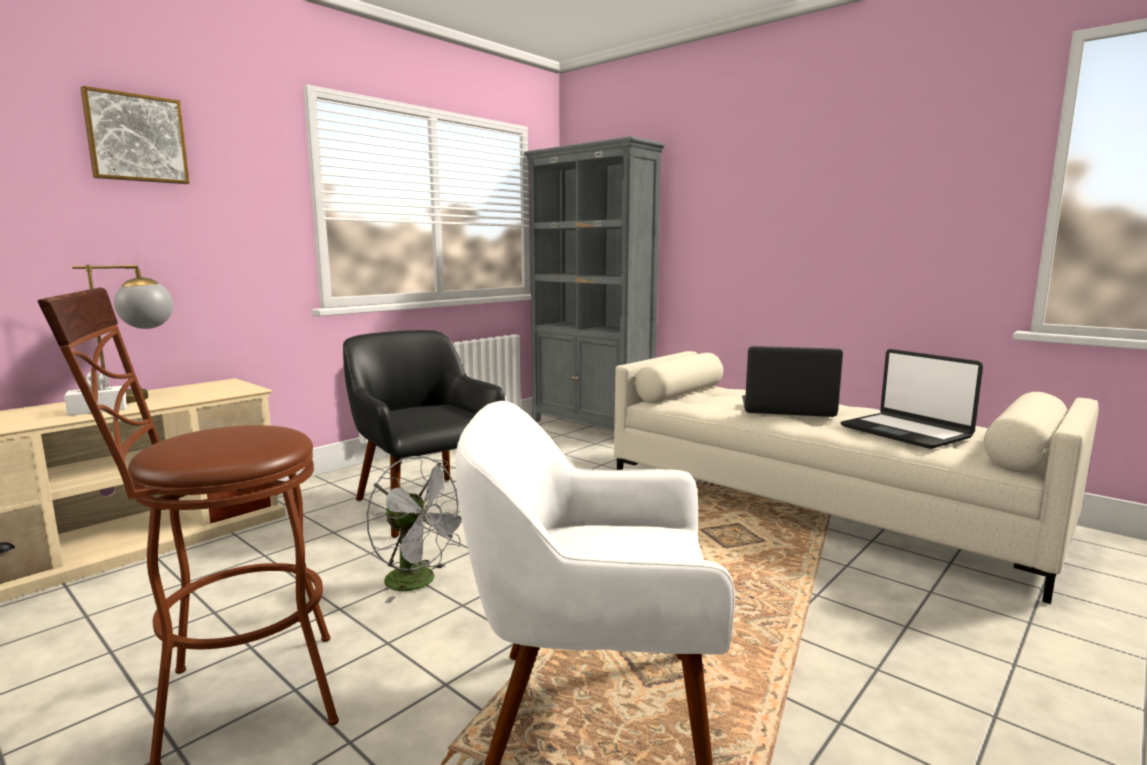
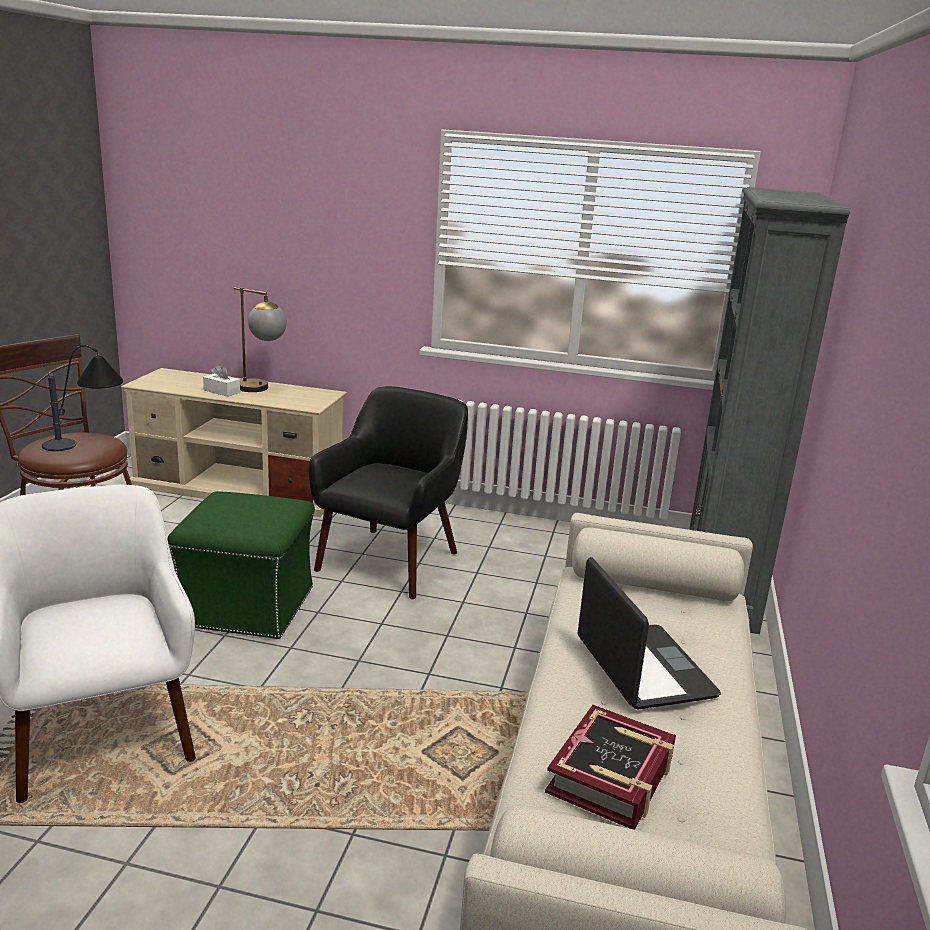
camera: 60 degrees right, 10 degrees up
(136, 138) = (298, 189): picture -> none
(219, 430) = (88, 437): none -> table lamp
(419, 582) = (248, 606): grey fan -> green ottoman
(905, 432) = (611, 776): laptop -> book

